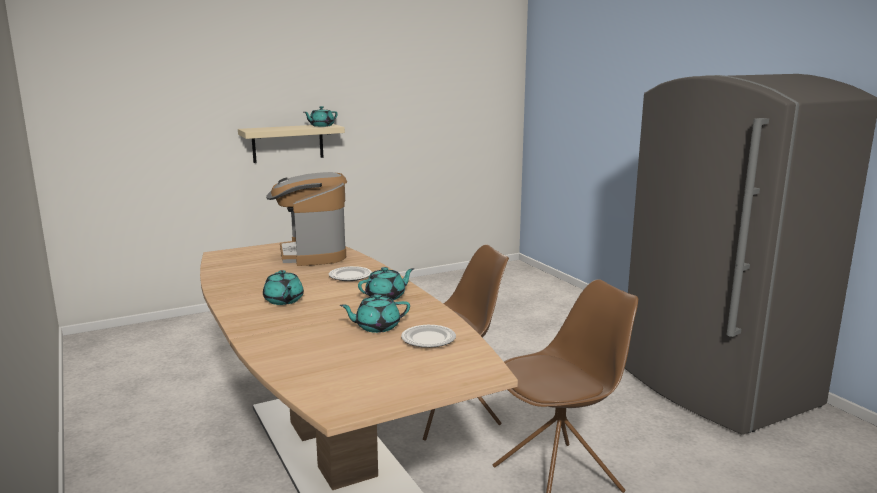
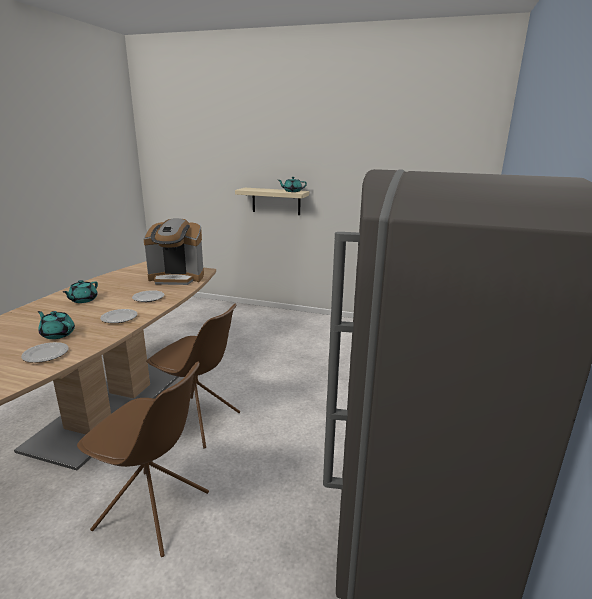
camera: 45 degrees right, 5 degrees up
(312, 254) = (177, 278): coffee machine -> coffee machine turned 120 degrees counterclockwise
(386, 296) = (119, 318): turquoise teapot -> plate

